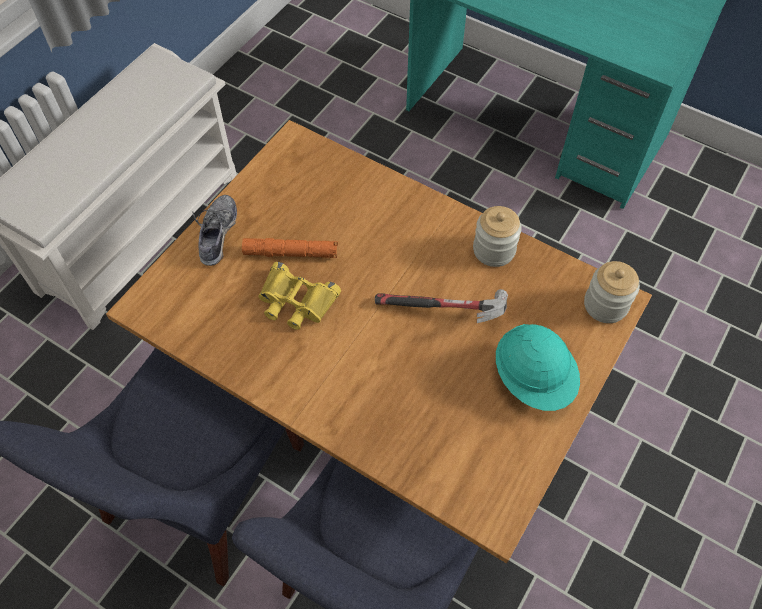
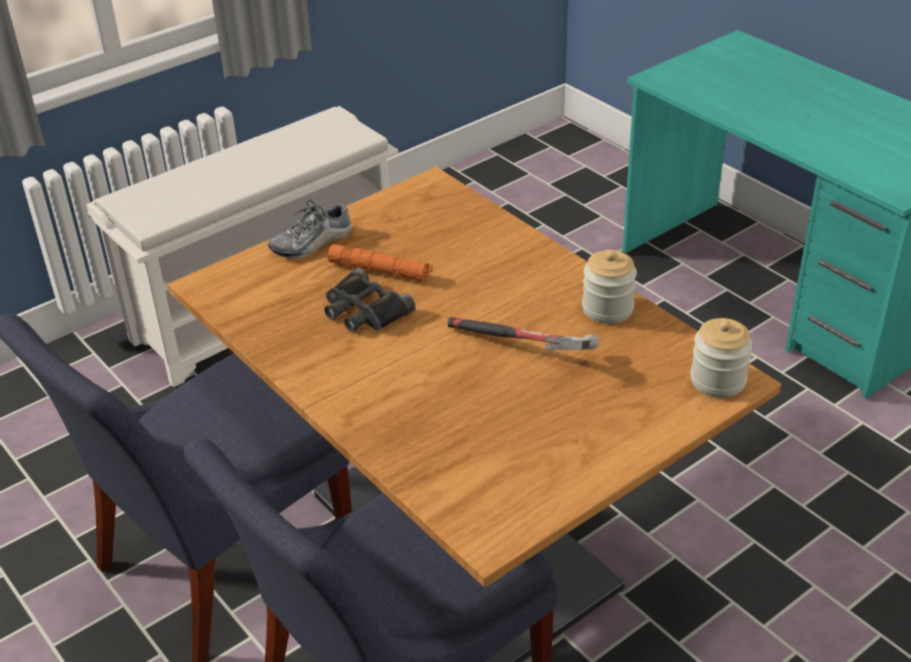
camera: 20 degrees right, 20 degrees down
(217, 234) = (312, 243): shoe -> shoe turned 150 degrees counterclockwise
(296, 302) = (364, 310): yellow binoculars -> black binoculars
(533, 378) = (597, 427): turquoise hard hat -> none

